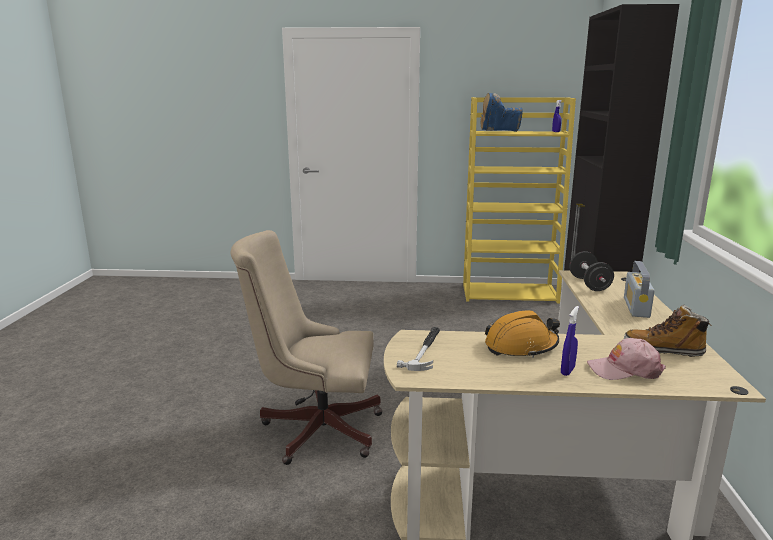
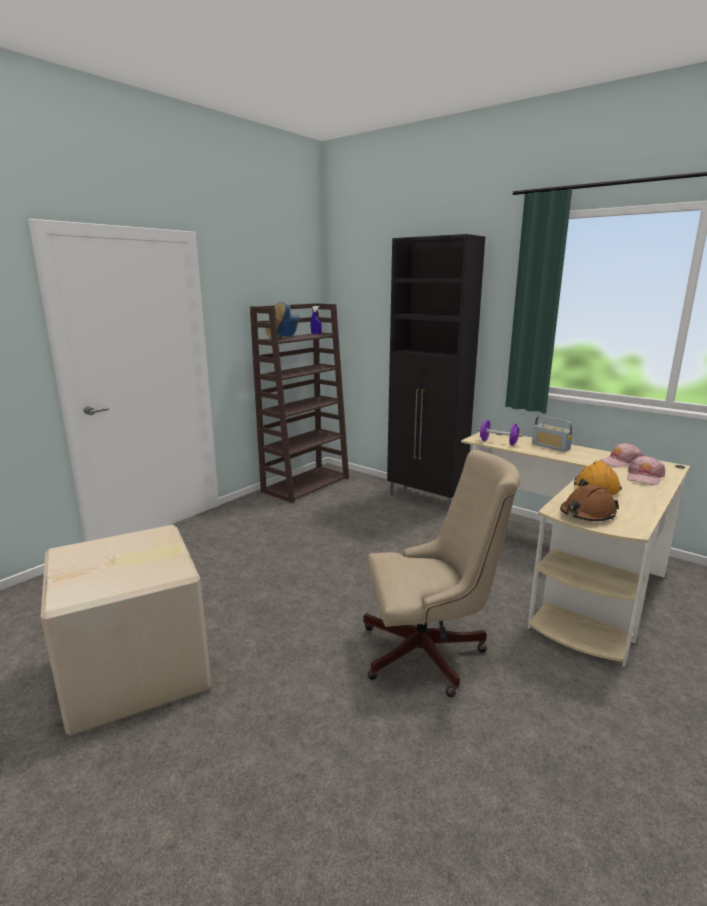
camera: 55 degrees left, 0 degrees up
(200, 339) = (138, 672): none -> cardboard box
(314, 428) = (430, 653): beige office chair -> beige office chair turned 135 degrees counterclockwise
(425, 351) = (587, 514): hammer -> brown hard hat
(510, 293) = (306, 484): yellow bookcase -> brown bookcase
(567, 371) = (641, 489): blue spray bottle -> none
(589, 284) = (498, 442): black dumbbell -> purple dumbbell
(663, 350) = (620, 462): boot -> pink cap

